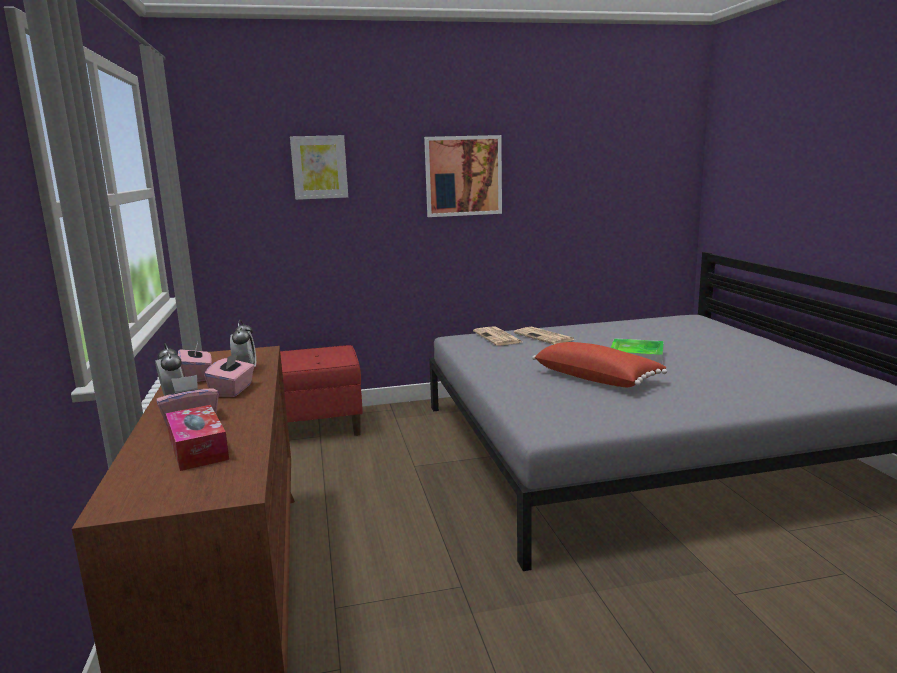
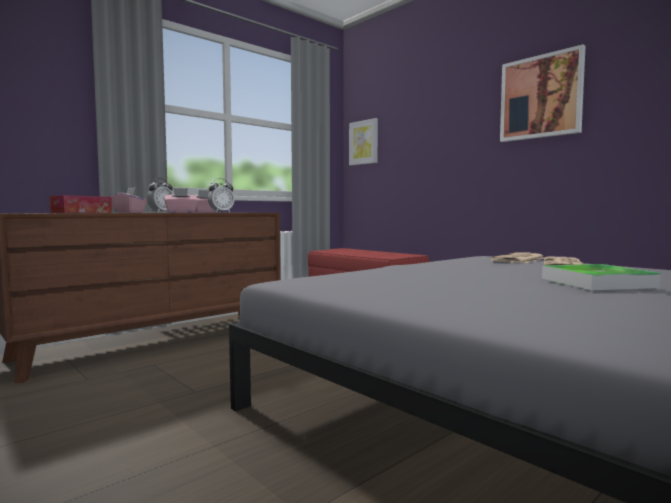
camera: 60 degrees right, 10 degrees down
(319, 167) = (423, 107): picture -> picture (364, 142)
(597, 378) = (471, 281): red pillow -> none

